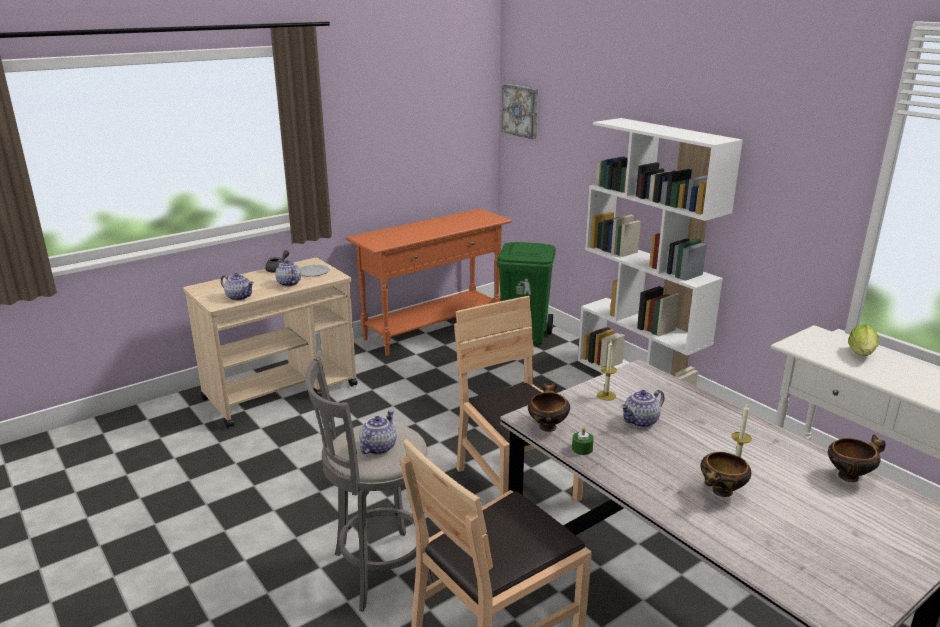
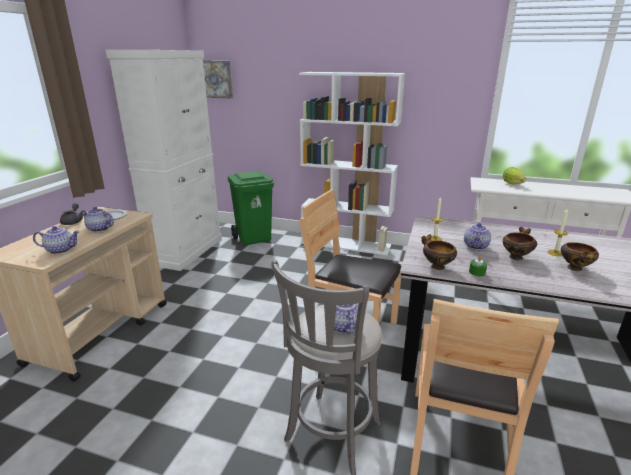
camera: 35 degrees left, 0 degrees up
(433, 329) = (186, 251): orange console table -> white cabinet
(849, 476) = (599, 240): bowl -> bowl (516, 257)

